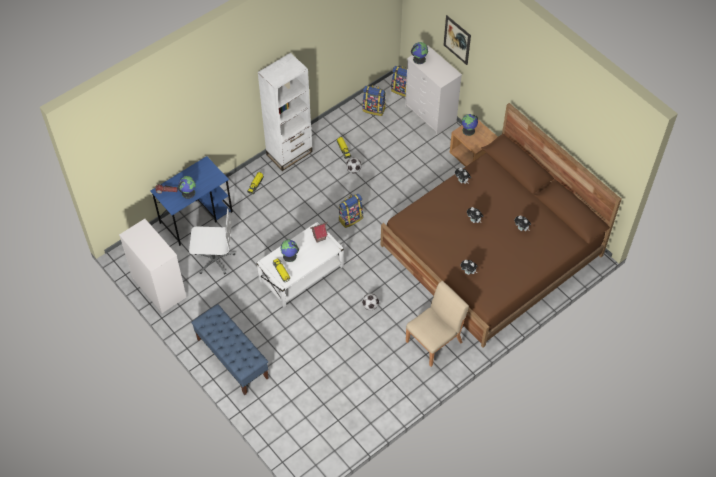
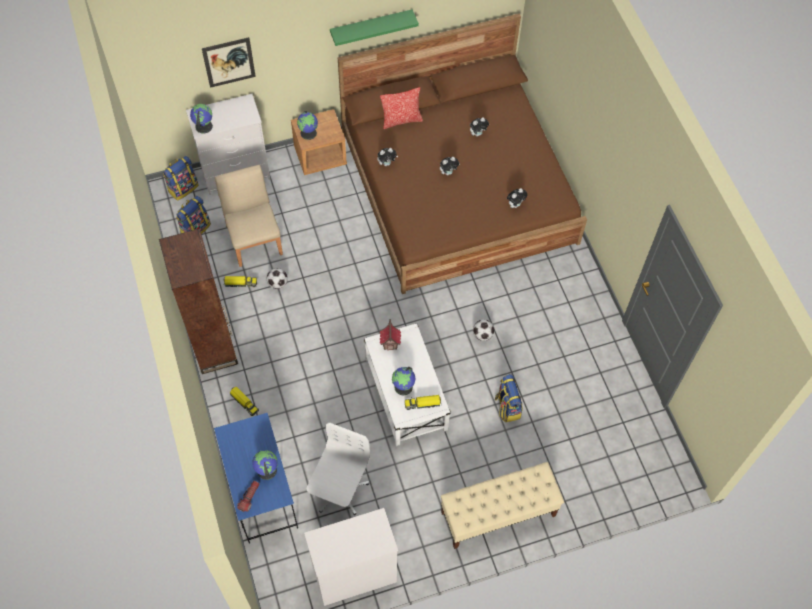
camera: 70 degrees left, 5 degrees up
(232, 358) = (497, 514): blue bench -> beige bench
(289, 153) = (214, 346): white bookcase -> brown bookcase
(350, 218) = (348, 312): backpack -> backpack (507, 407)
(434, 341) = (555, 287): beige chair -> beige chair (254, 239)
(506, 177) = (401, 120): none -> pillow
(535, 105) = (371, 27): none -> green shelf

